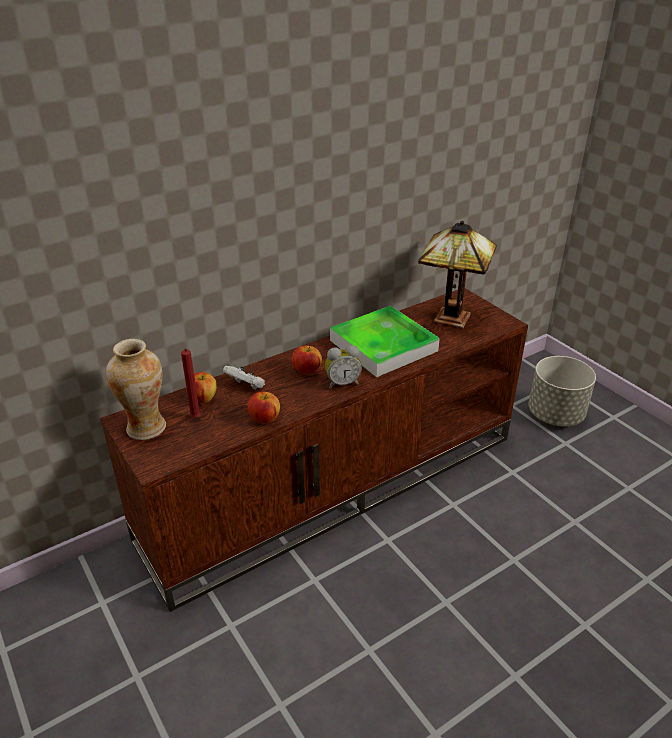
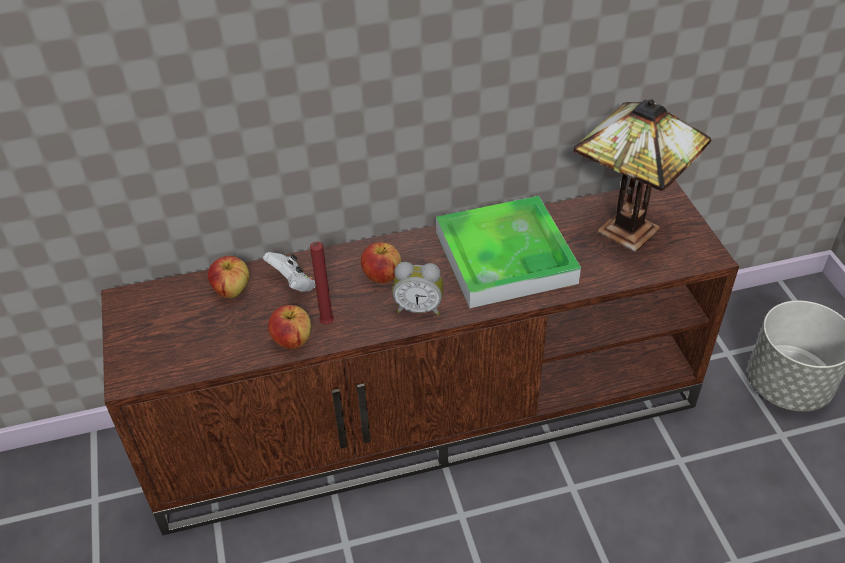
camera: 20 degrees right, 10 degrees up
(145, 427) = (145, 318): vase -> none
(195, 419) = (208, 319): red candle -> red candle (326, 325)

